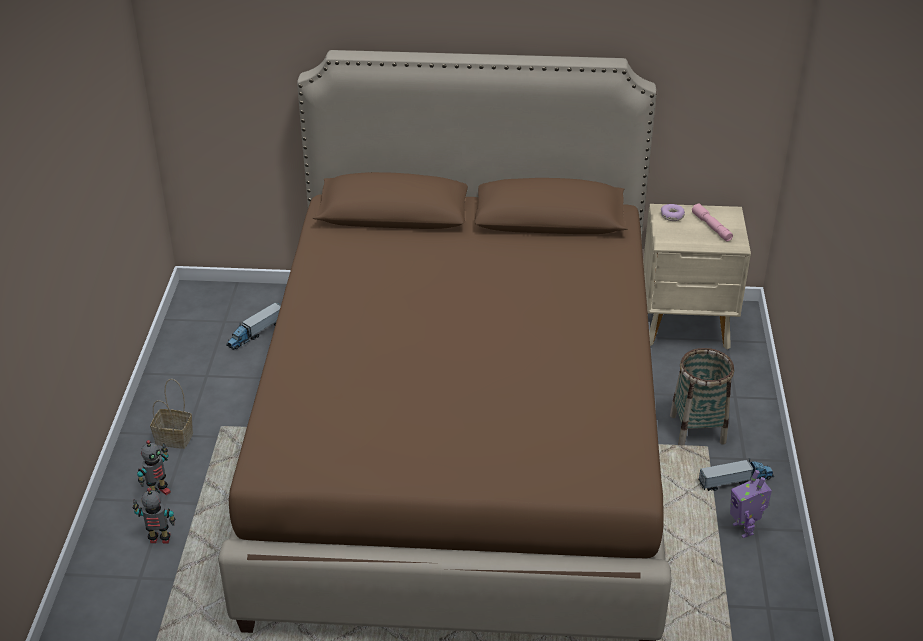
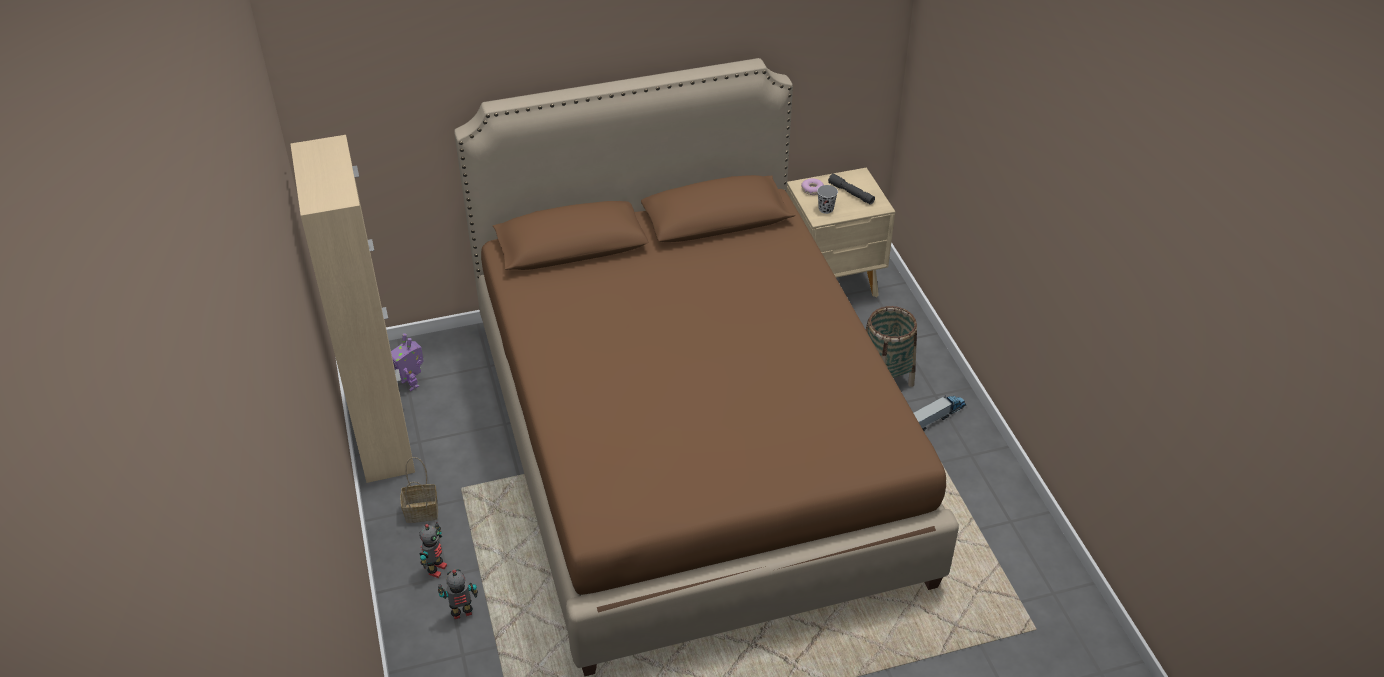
camera: 20 degrees left, 5 degrees up
(176, 366) = (384, 439): none -> beige cabinet
(256, 333) = (444, 387): toy truck -> none
(676, 236) = (826, 209): none -> black cup
(711, 227) = (851, 193): pink flashlight -> grey flashlight
(744, 528) = (962, 458): toy robot -> toy robot (411, 383)

